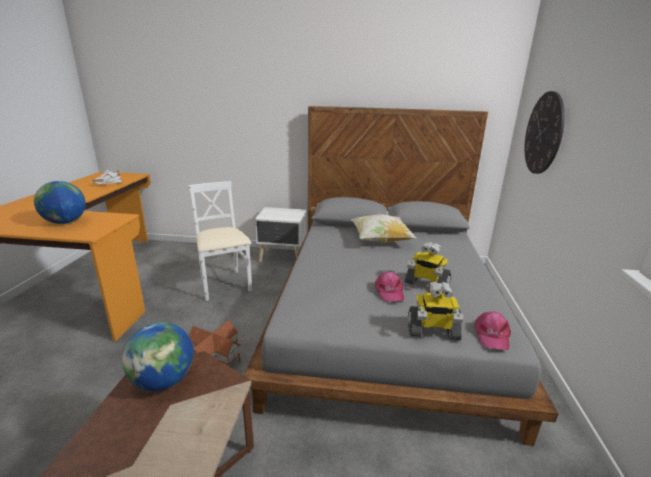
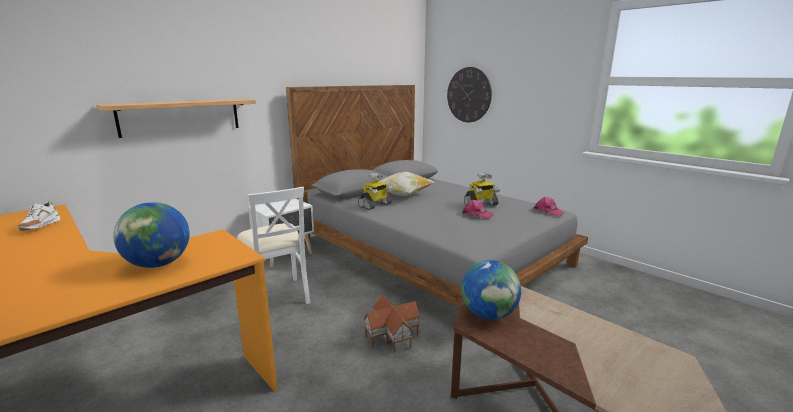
camera: 50 degrees left, 5 degrees down
(221, 125) = (181, 117): none -> shelf
(224, 285) = (278, 296): white chair -> white chair turned 135 degrees counterclockwise
(432, 331) = (532, 220): toy robot -> toy robot (375, 205)

